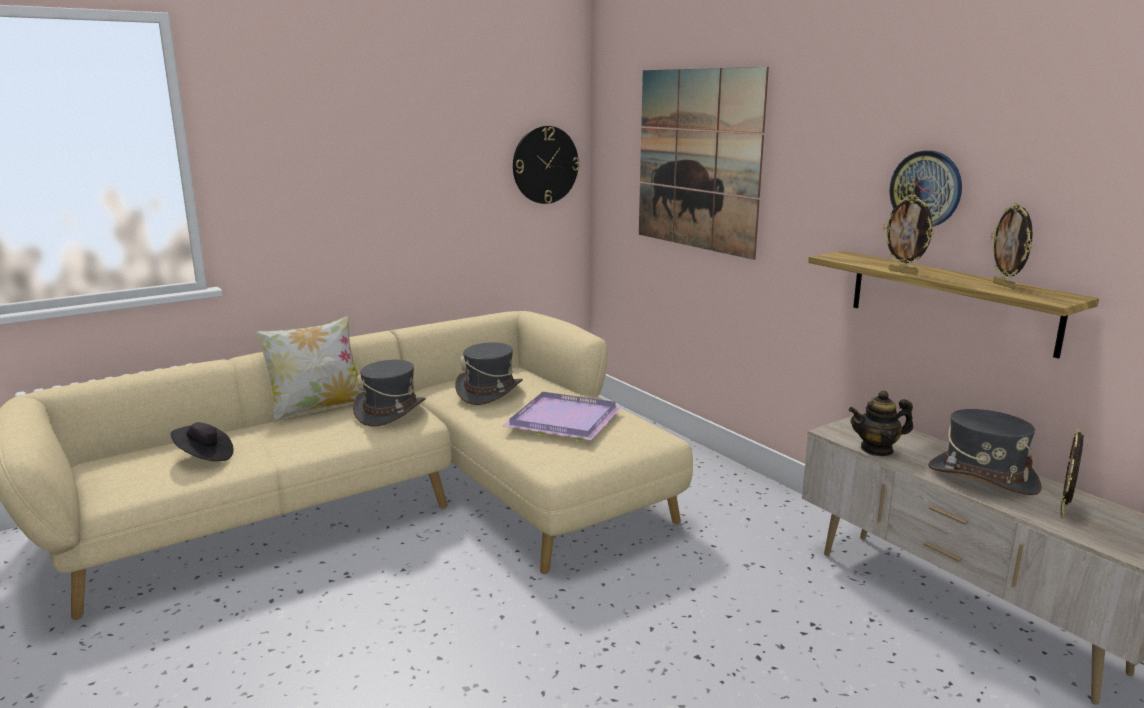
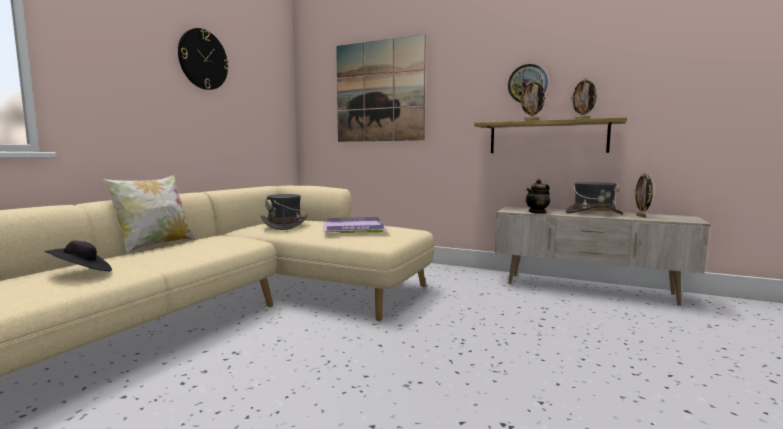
camera: 30 degrees left, 10 degrees down
(390, 412) = (223, 239): grey hat -> none
(545, 165) = (274, 102): wall clock -> wall clock (203, 59)

